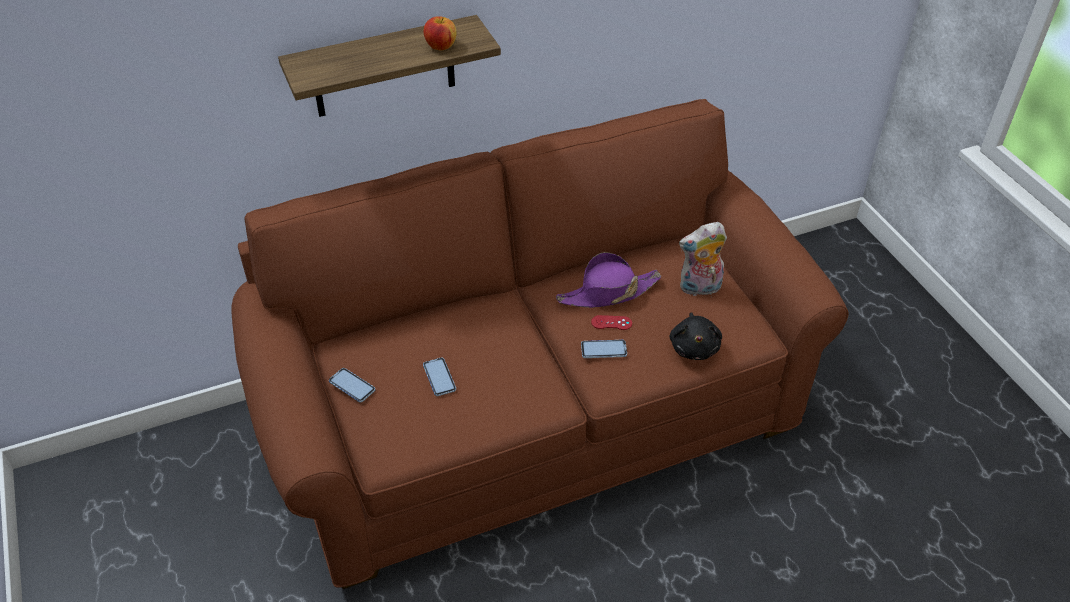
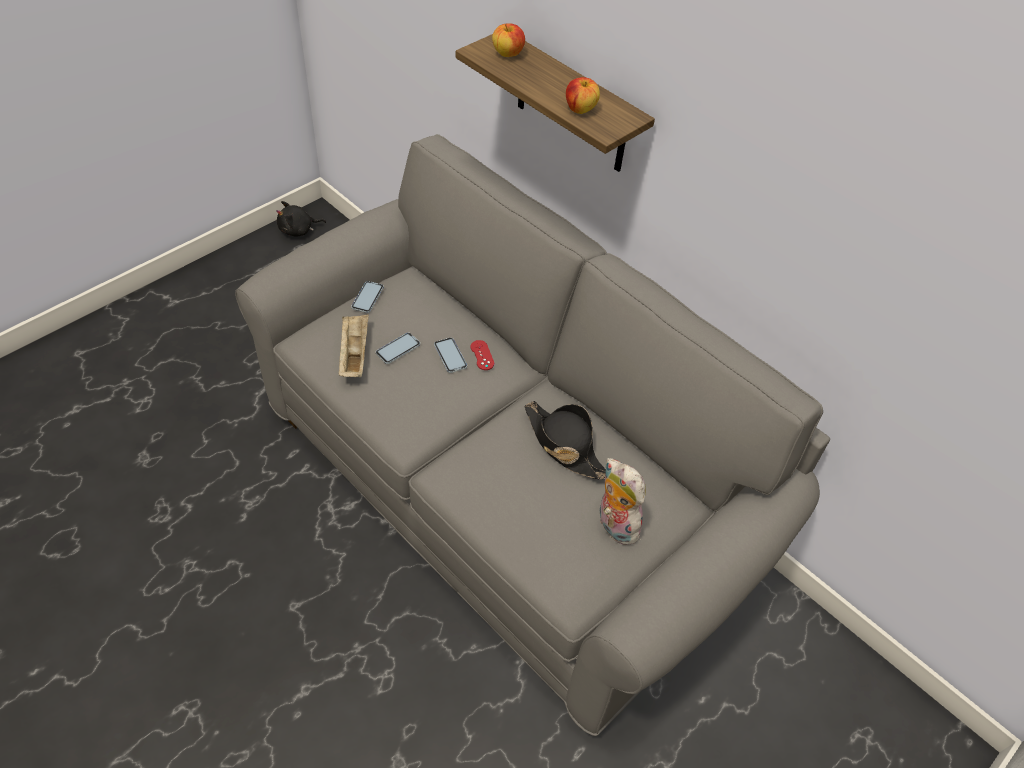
camera: 65 degrees right, 5 degrees up
(326, 64) = (508, 54): none -> apple
(427, 414) = (354, 354): none -> beige tray
(535, 416) = (504, 487): brown sofa -> grey sofa
(603, 350) = (484, 460): phone -> phone (450, 356)
(608, 293) = (564, 444): purple hat -> black hat
(611, 323) = (523, 457): red game controller -> red game controller (482, 355)
(694, 347) = (524, 539): black plush toy -> black plush toy (298, 230)

